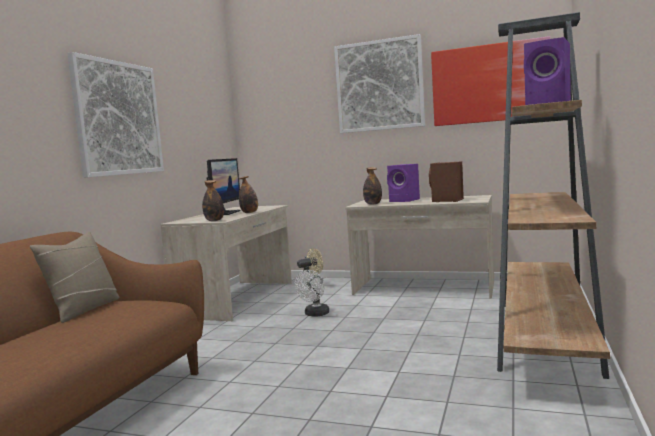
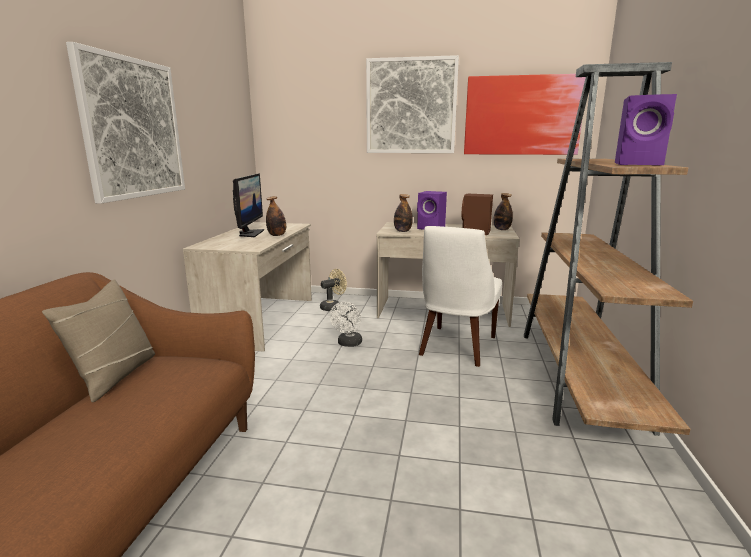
camera: 10 degrees left, 10 degrees up
(214, 220) = (245, 247): bottle -> bottle (502, 229)
(424, 315) = (456, 347): none -> white chair

